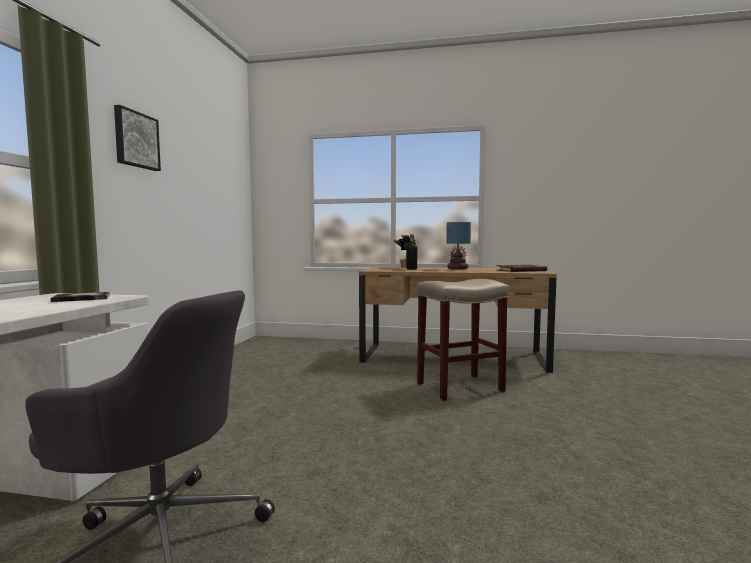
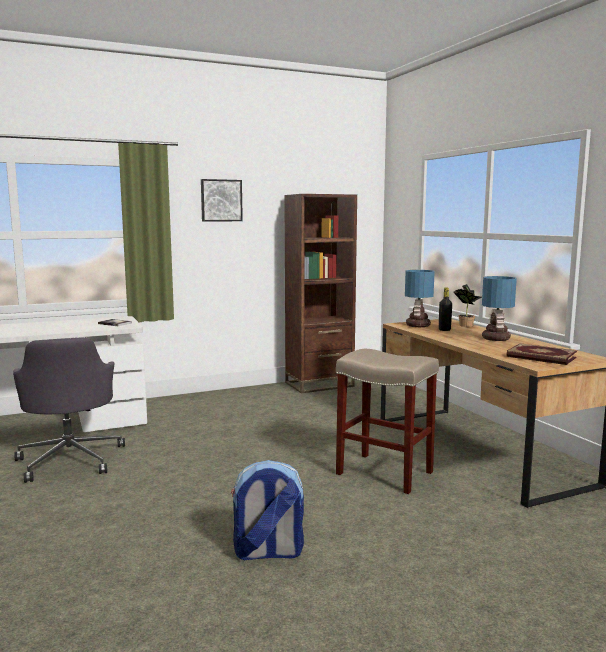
camera: 55 degrees right, 5 degrees up
(238, 355) = (319, 384): none -> brown bookcase
(385, 269) = (418, 325): none -> table lamp
(581, 466) = (267, 552): none -> backpack

